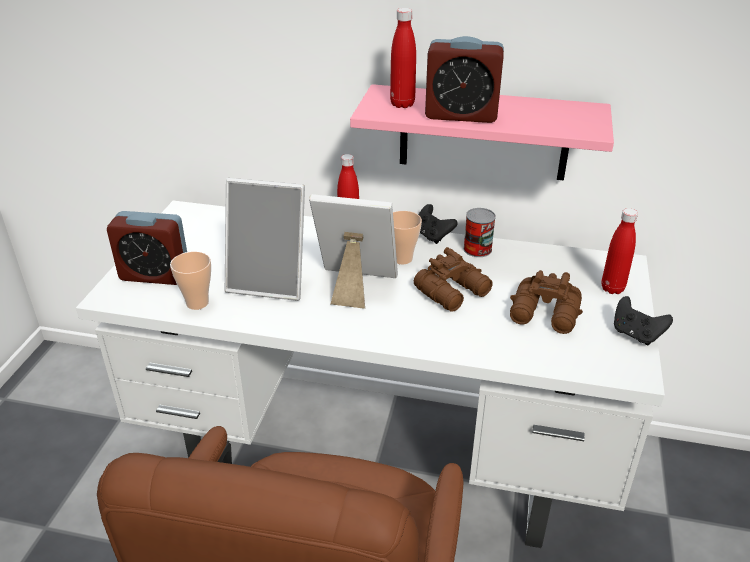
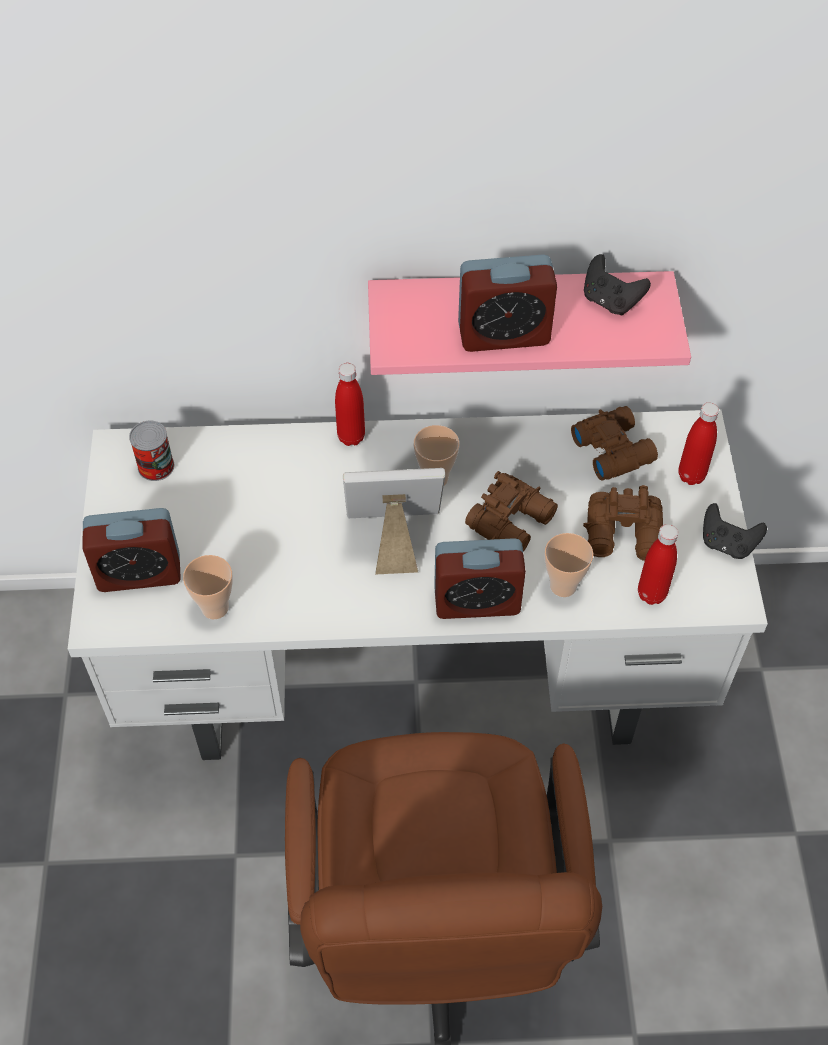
camera: 15 degrees left, 20 degrees up
(270, 281) = (289, 552): picture frame -> none
(402, 104) = (424, 323): red bottle -> red bottle (651, 594)
(405, 334) = (477, 601): none -> alarm clock
(432, 236) = (460, 429): black game controller -> black game controller (610, 301)
(477, 249) = (521, 441): can -> can (156, 466)
(482, 337) = (563, 586): none -> cup
(550, 264) = (613, 448): none -> brown binoculars

